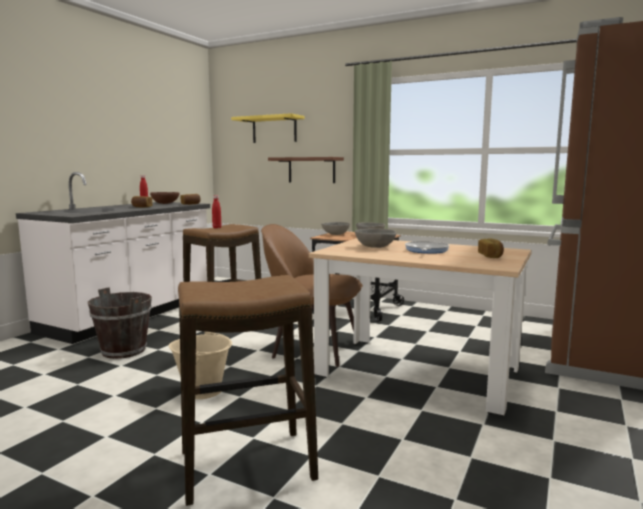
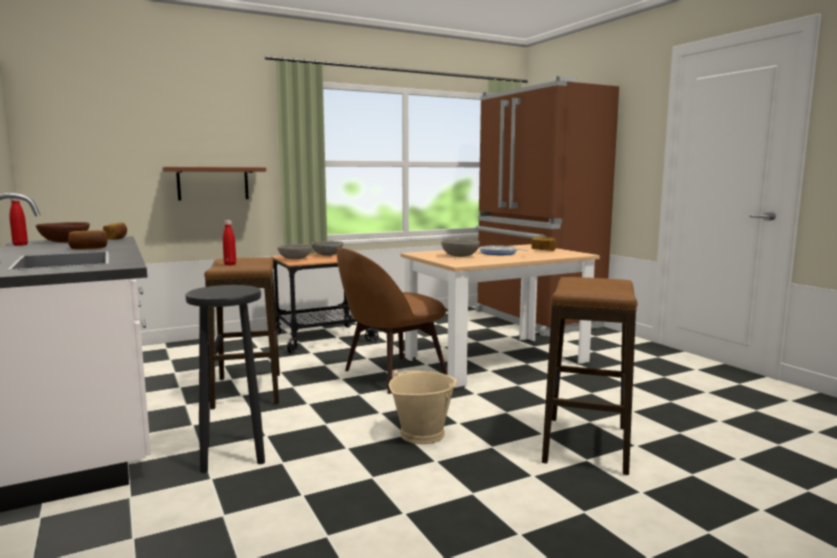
camera: 55 degrees left, 0 degrees up
(124, 350) = (232, 454): brown bucket -> black stool
(274, 130) = (147, 127): yellow shelf -> none

